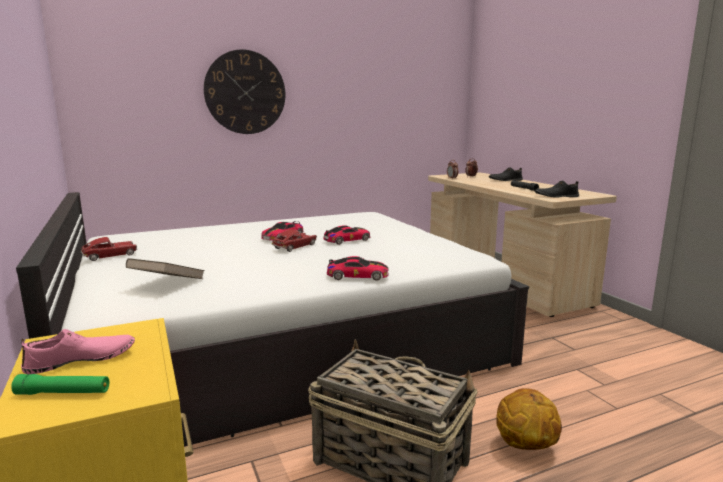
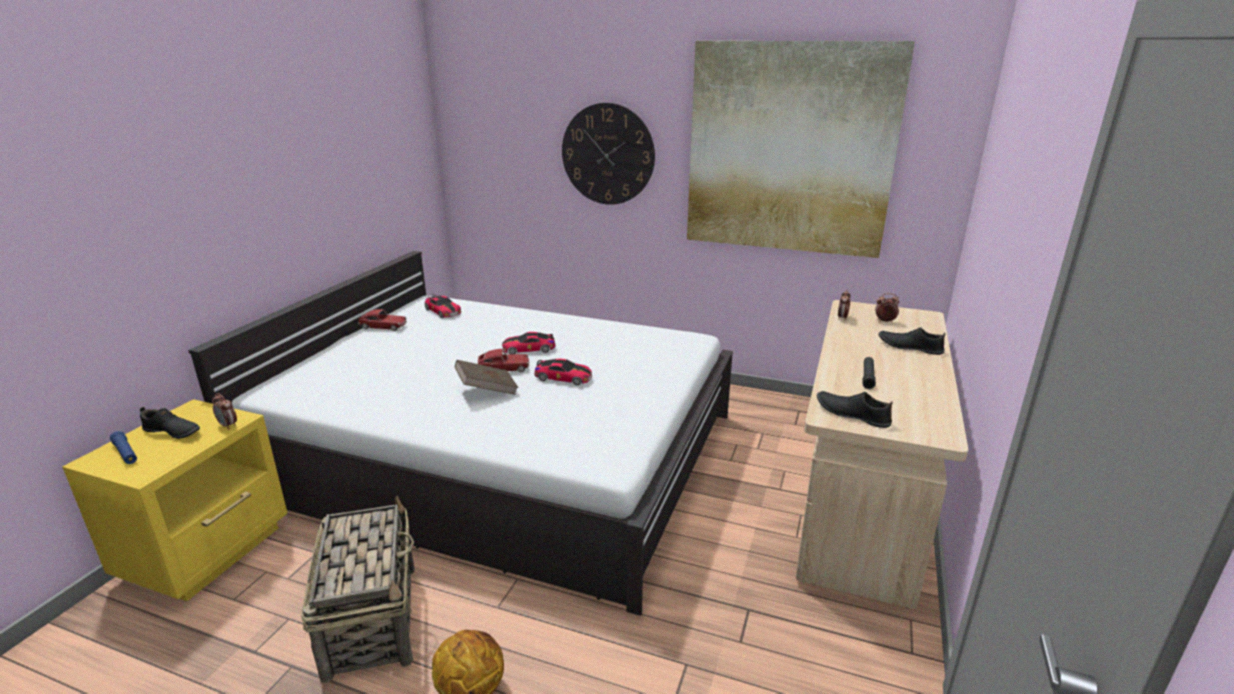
camera: 45 degrees right, 10 degrees up
(63, 393) = (125, 453): green flashlight -> blue flashlight
(81, 360) = (172, 432): pink shoe -> black shoe
(145, 333) = (228, 425): none -> alarm clock
(167, 284) = (344, 378): brown book -> brown book (487, 390)
(357, 276) = (458, 432): toy car -> toy car (442, 311)
(376, 84) = (789, 149): none -> picture

